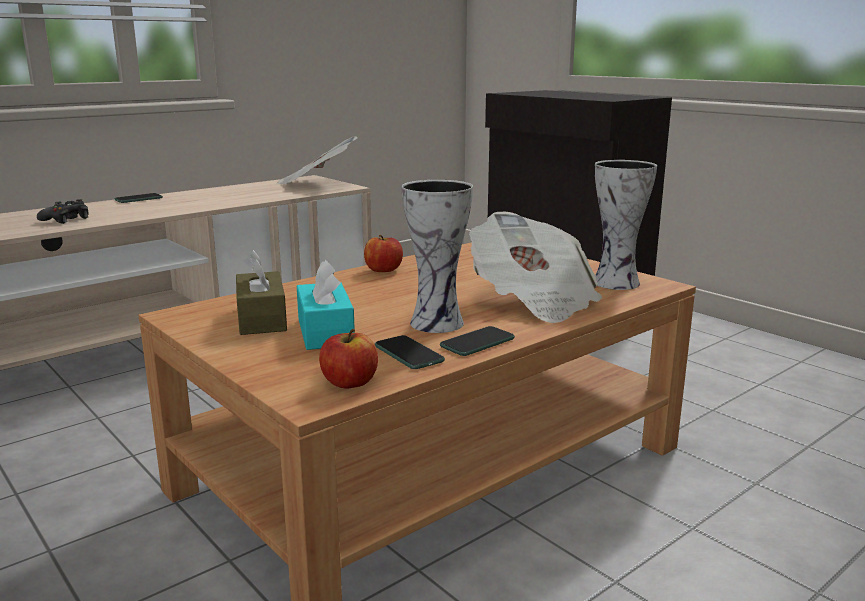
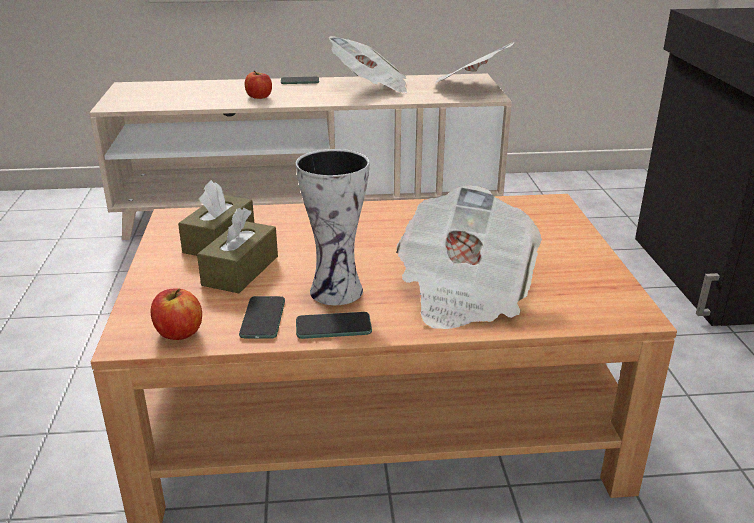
camera: 35 degrees right, 10 degrees up
(66, 219) = (220, 96): black game controller -> none
(224, 194) = (371, 87): none -> newspaper
(325, 332) = (240, 270): turquoise tissue box -> brown tissue box
(383, 270) = (388, 211): apple -> apple (259, 97)
(616, 283) = (586, 296): vase -> none

